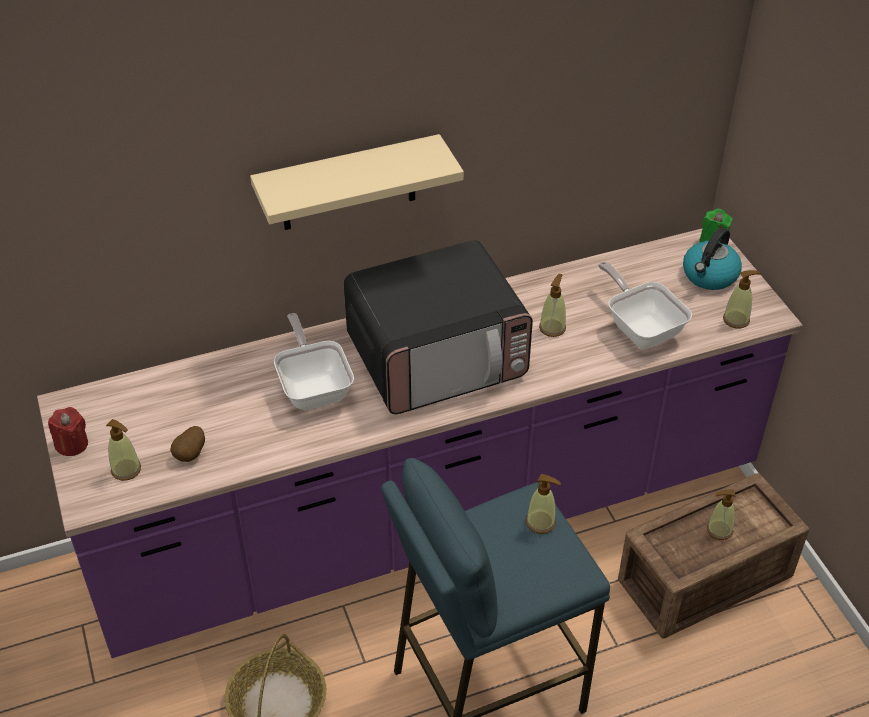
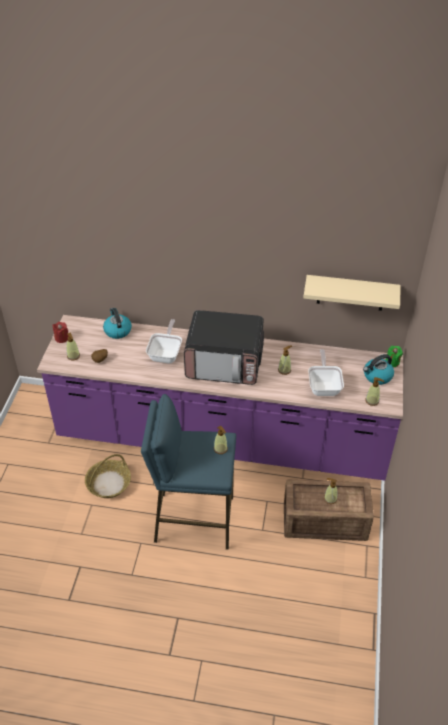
camera: 30 degrees right, 0 degrees up
(180, 382) = (117, 330): none -> kettle
(348, 184) = (207, 270): beige shelf -> beige shelf (351, 293)

